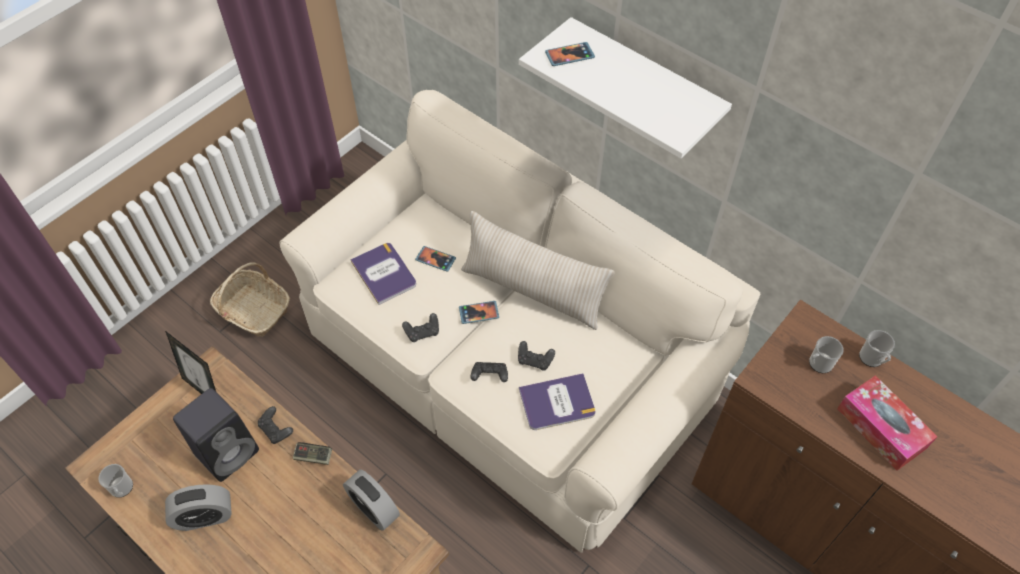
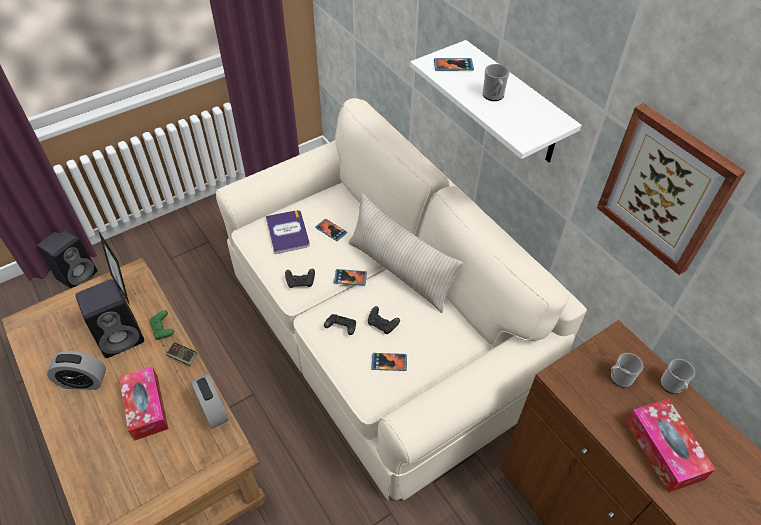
camera: 15 degrees right, 5 degrees down
(105, 381) = (78, 274): none -> black speaker
(122, 489) = (33, 345): mug -> mug (493, 96)
(253, 310) = (200, 249): basket -> none
(276, 430) = (163, 330): black game controller -> green game controller
(294, 526) = (146, 407): none -> tissue box
(557, 402) = (389, 362): book -> phone
(838, 163) = (665, 189): none -> picture

